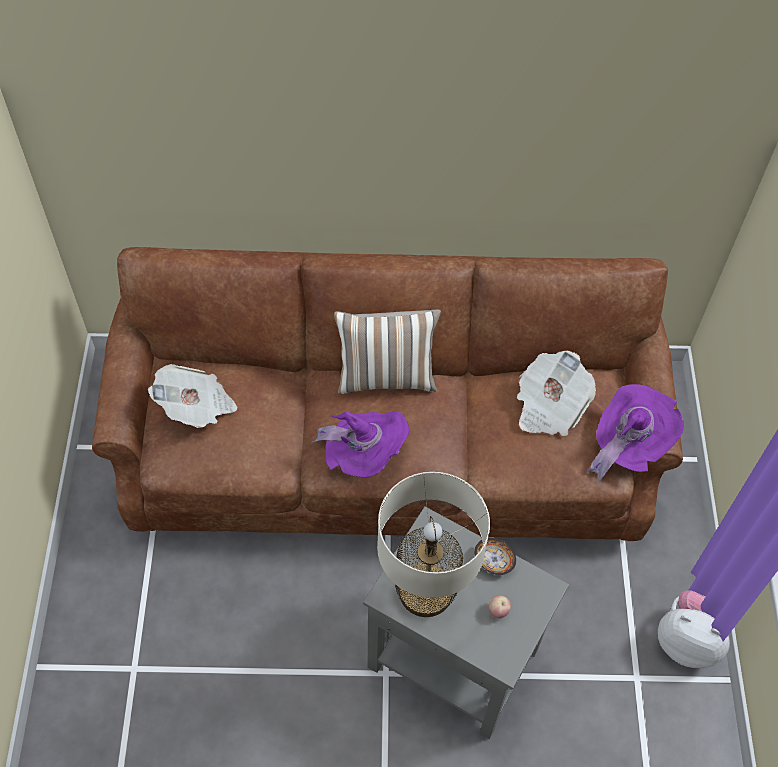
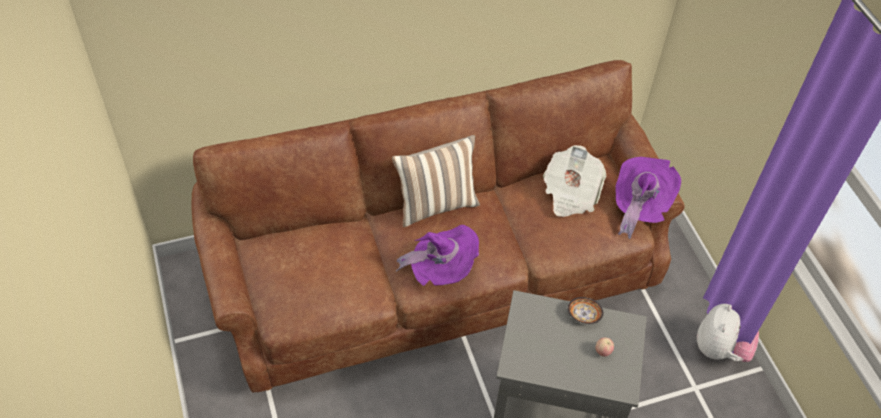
camera: 20 degrees left, 5 degrees down
(196, 407) = (291, 268): newspaper -> none
(425, 591) = (542, 353): table lamp -> none
(687, 641) = (720, 349): plush toy -> plush toy turned 105 degrees clockwise

